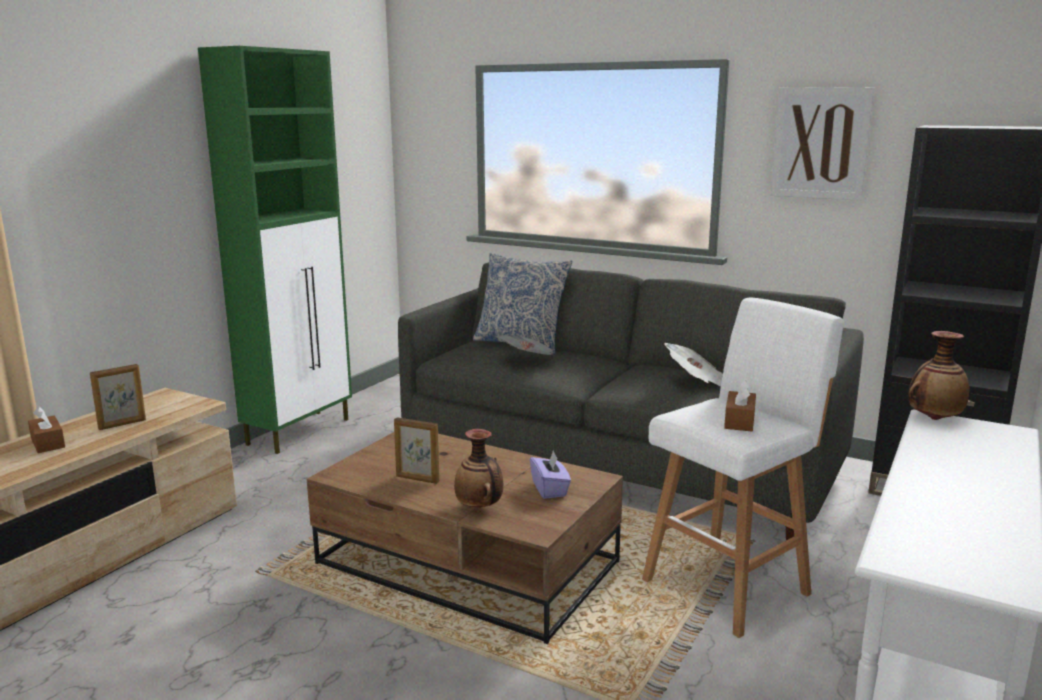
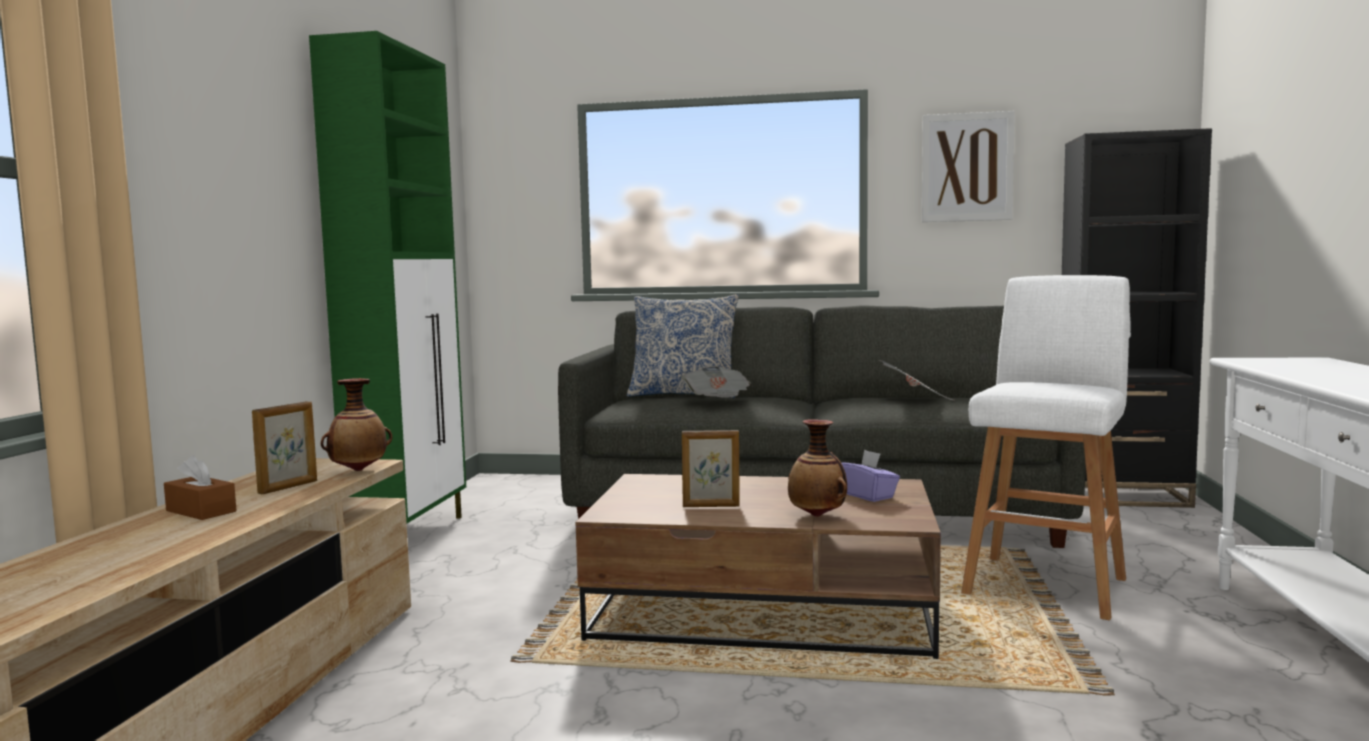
camera: 20 degrees left, 10 degrees down
(739, 421) = (1064, 386): brown tissue box -> none
(934, 418) = (1242, 359): vase -> vase (358, 470)

